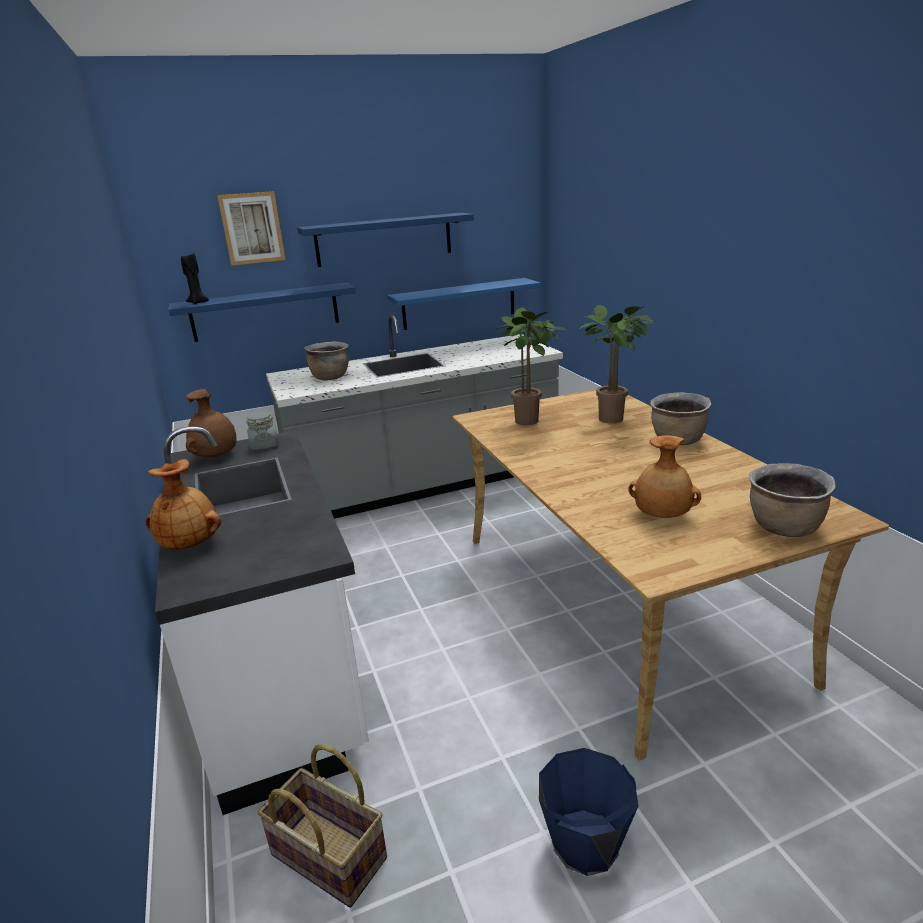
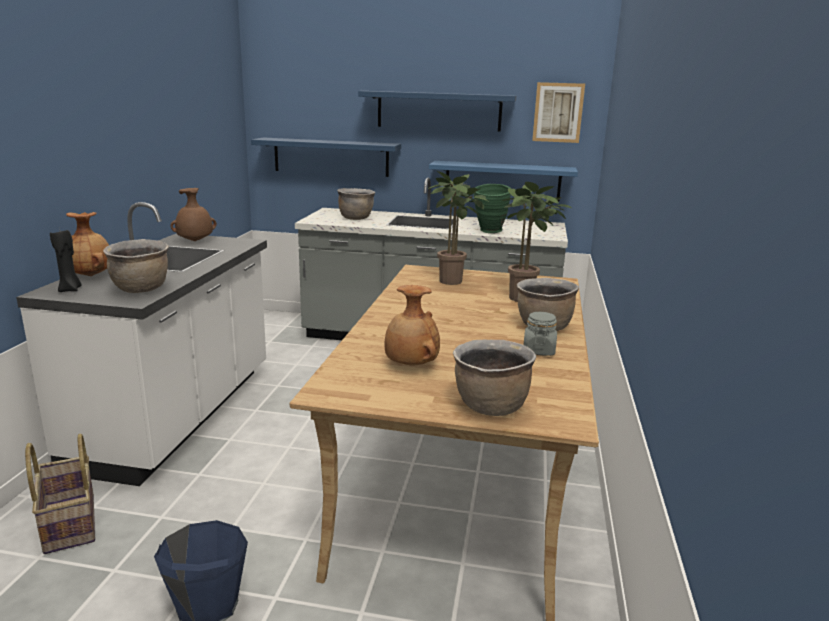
camera: 30 degrees right, 5 degrees down
(198, 302) = (277, 139): black candle -> black candle (70, 289)
(252, 228) = (331, 87): picture -> picture (558, 112)
(264, 445) = (231, 242): grey jar -> grey jar (539, 350)
(297, 538) = (141, 289): none -> brown cooking pot
(484, 359) = (489, 232): none -> green vase

